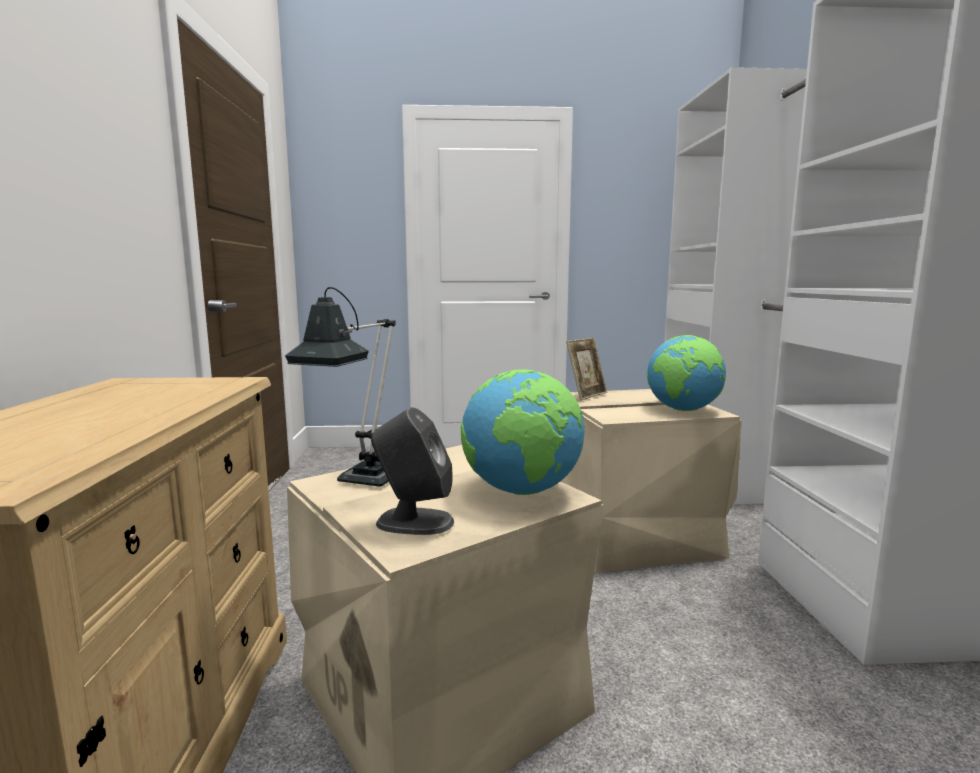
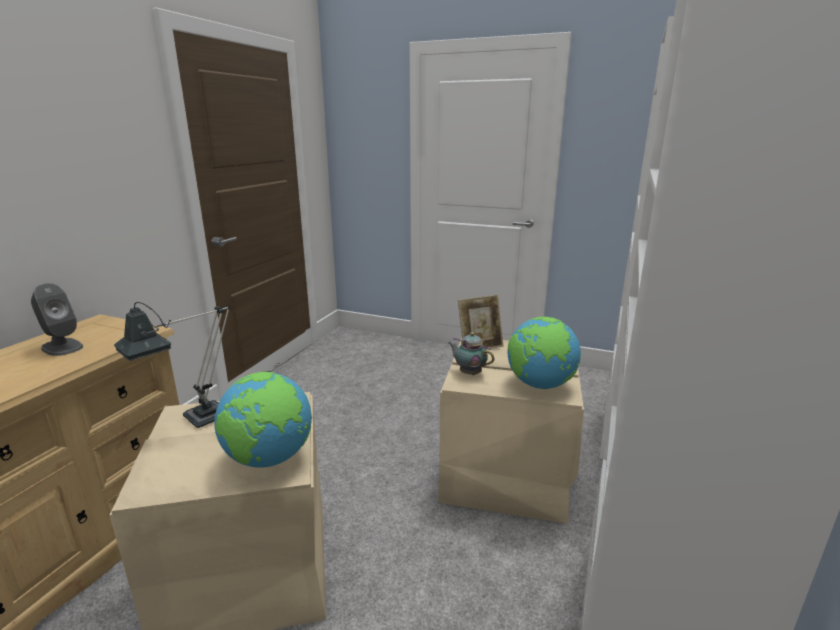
camera: 25 degrees right, 10 degrees up
(414, 522) = (171, 470): grey speaker -> grey speaker (62, 347)
(607, 411) = (469, 373): none -> teapot

